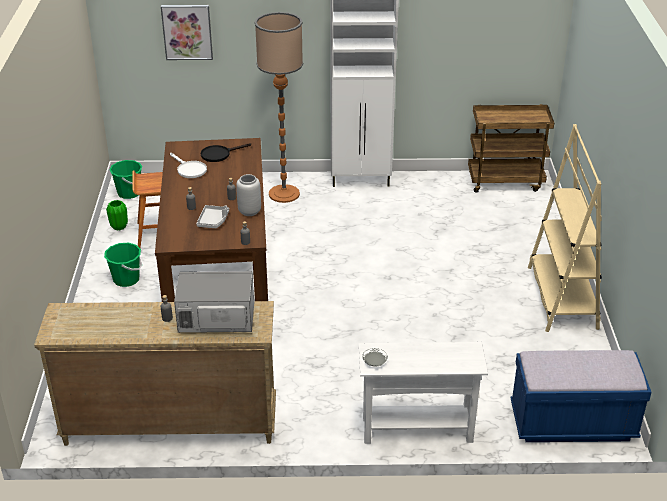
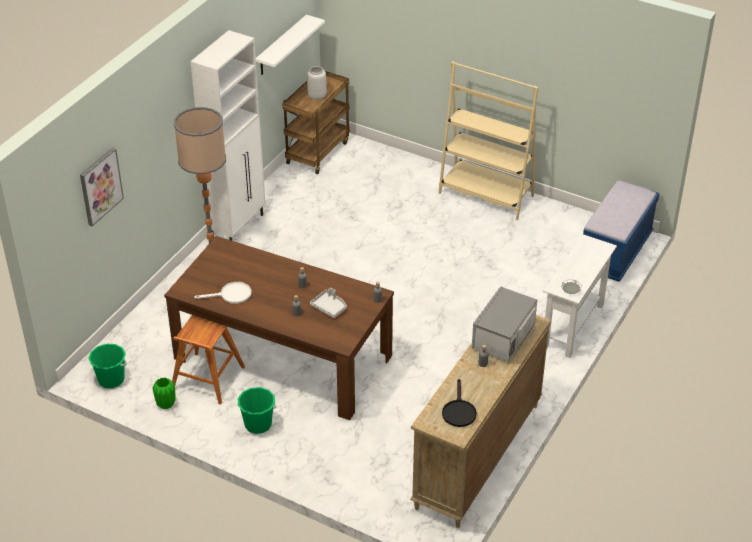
camera: 60 degrees left, 5 degrees up
(219, 154) = (222, 269): black frying pan -> black frying pan (458, 411)
(249, 211) = (333, 282): grey vase -> grey vase (316, 96)
(489, 46) = (281, 46): none -> white shelf

